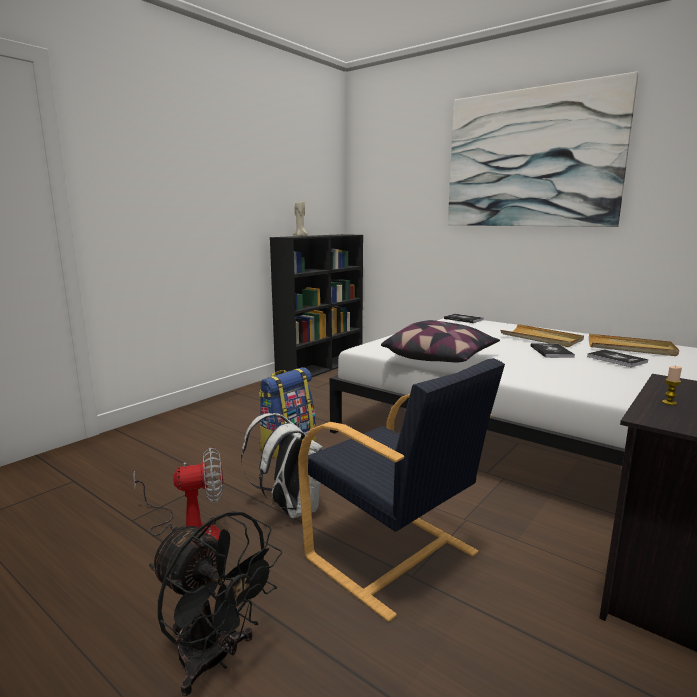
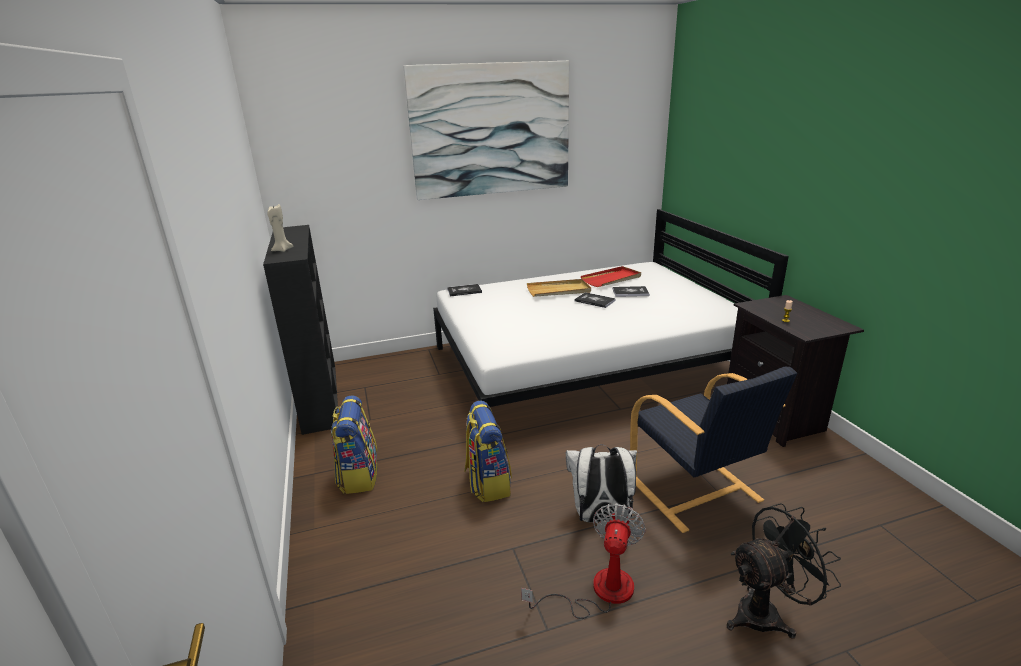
camera: 55 degrees left, 10 degrees up
(250, 405) = (358, 475): none -> backpack
(393, 557) = (695, 491): black armchair -> black armchair turned 75 degrees clockwise
(441, 359) = (565, 339): pillow -> none
(631, 348) = (611, 279): beige tray -> red tray

